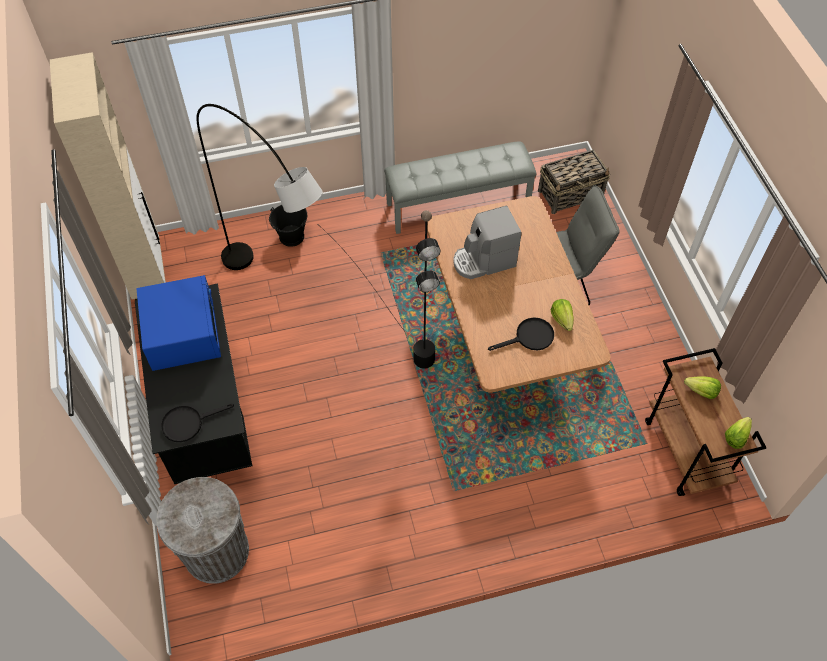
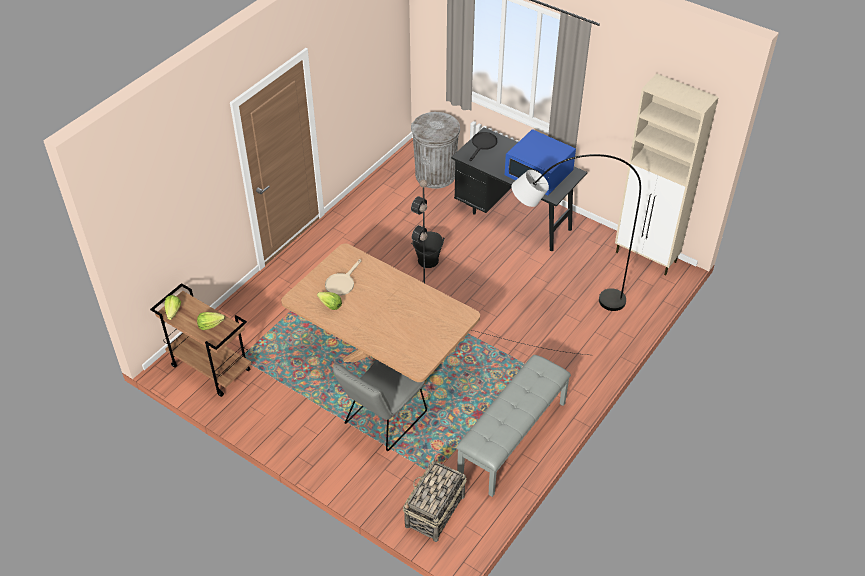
camera: 140 degrees right, 10 degrees down
(292, 237) = (597, 335): black bucket -> black bucket (427, 260)
(484, 261) = (413, 310): coffee machine -> none
(529, 337) = (342, 283): black frying pan -> beige frying pan

